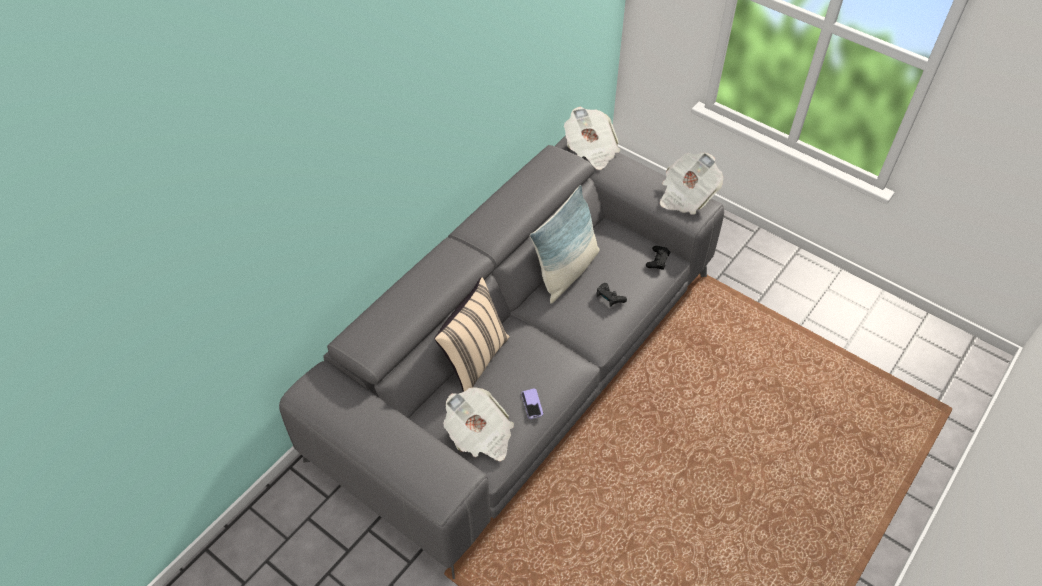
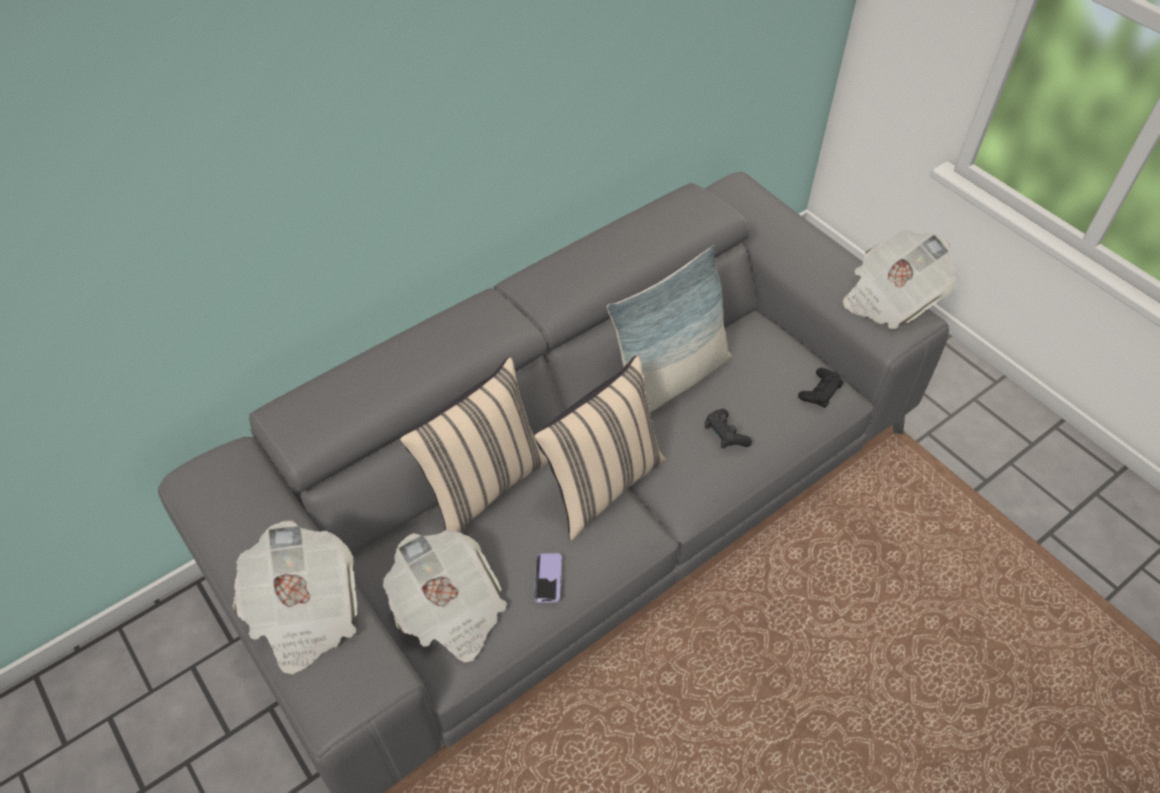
camera: 15 degrees right, 0 degrees up
(545, 343) = (601, 484): none -> beige pillow
(591, 150) = (757, 203): newspaper -> newspaper (304, 612)

